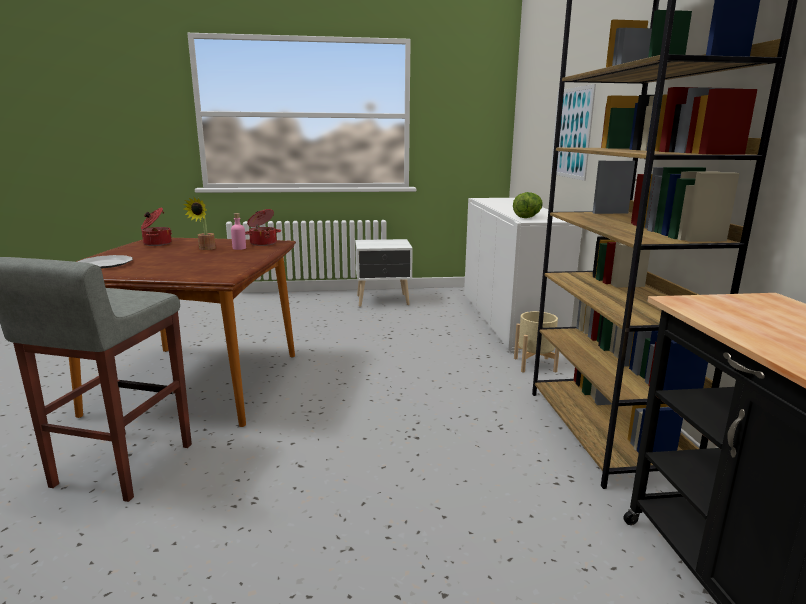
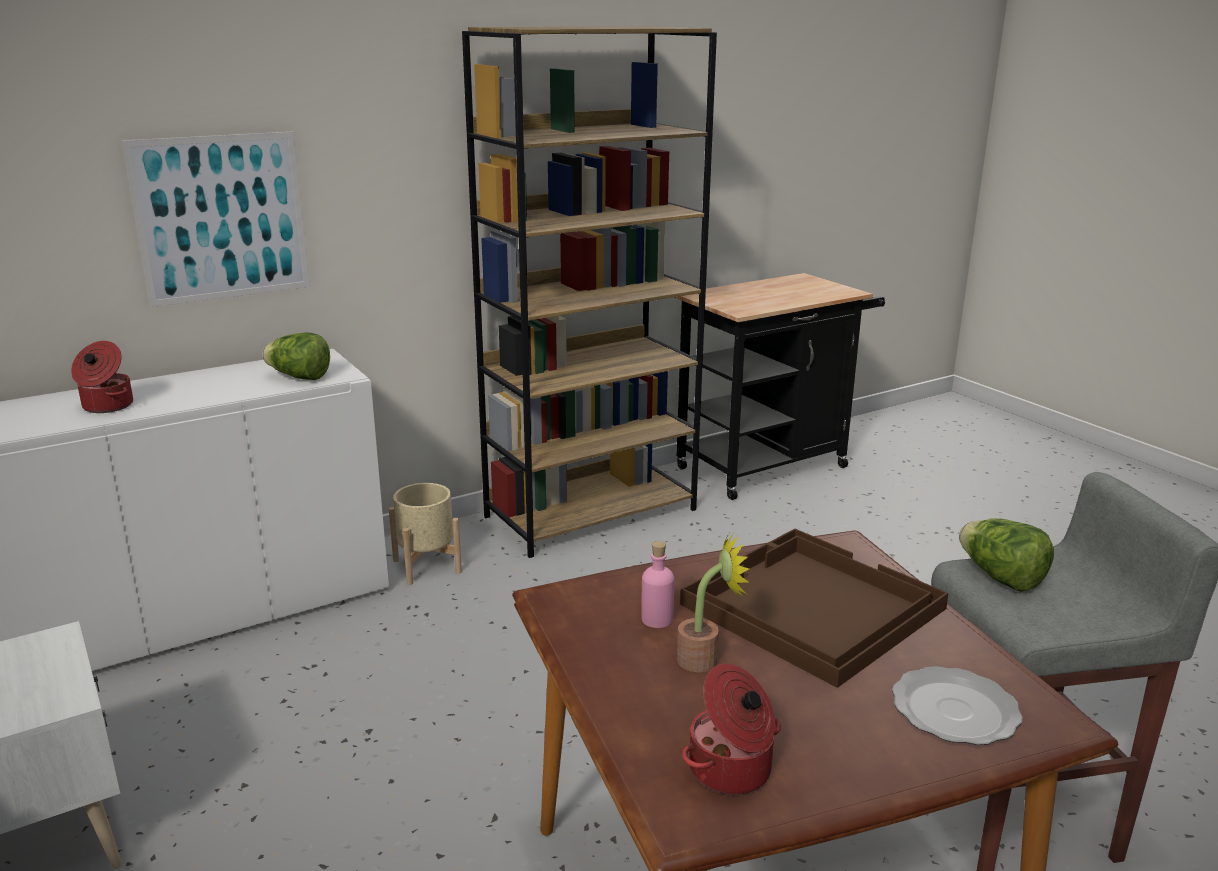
camera: 115 degrees left, 5 degrees up
(134, 297) = (1000, 578): none -> lettuce
(198, 263) = (809, 606): none -> brown tray
(263, 243) = (583, 612): cooking pot -> cooking pot (106, 406)

